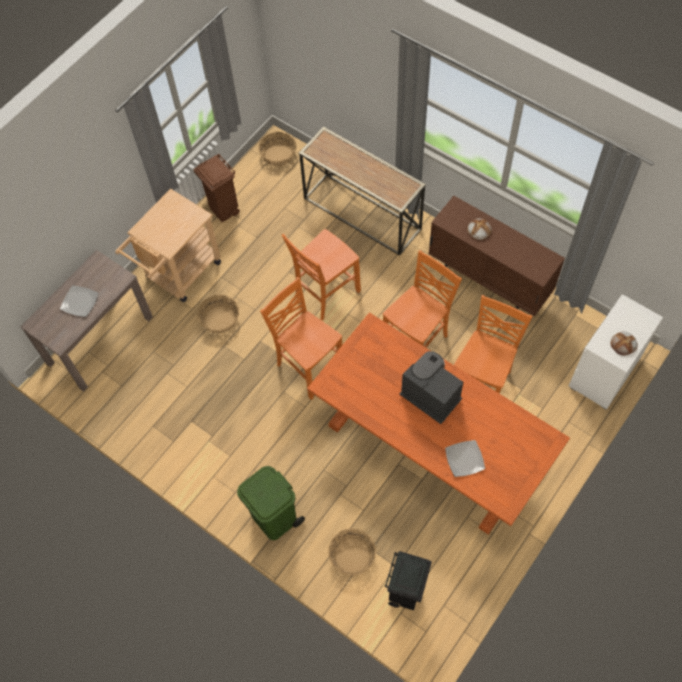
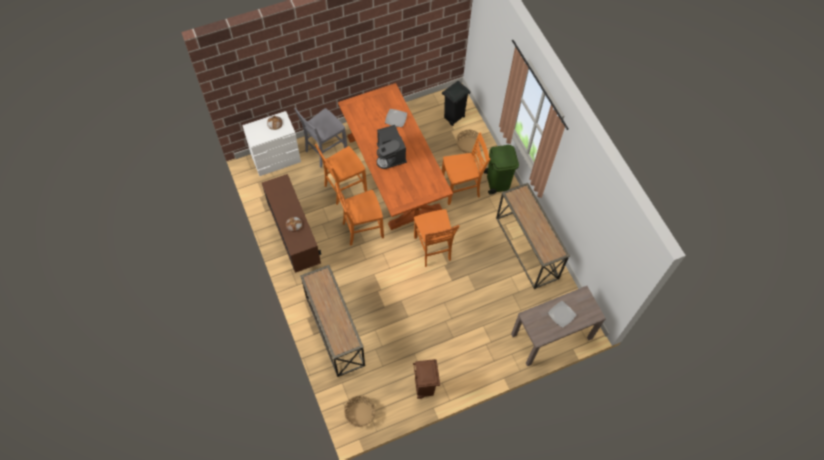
camera: 155 degrees left, 0 degrees up
(179, 274) = (479, 355): beige cart -> none
(182, 438) = (527, 248): none -> console table
(220, 320) = (469, 308): basket -> none
(325, 294) = (394, 288): orange chair -> orange chair (461, 189)
(550, 422) = (325, 151): none -> grey chair

